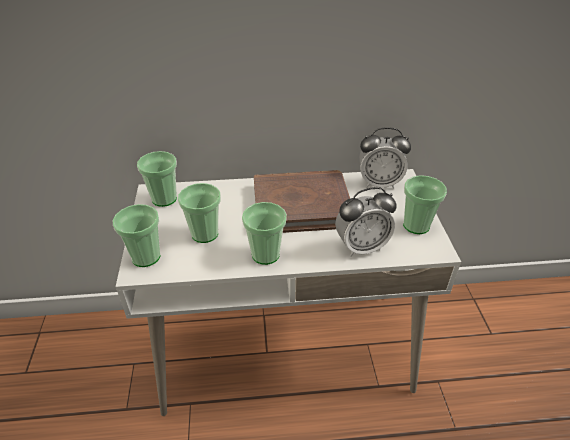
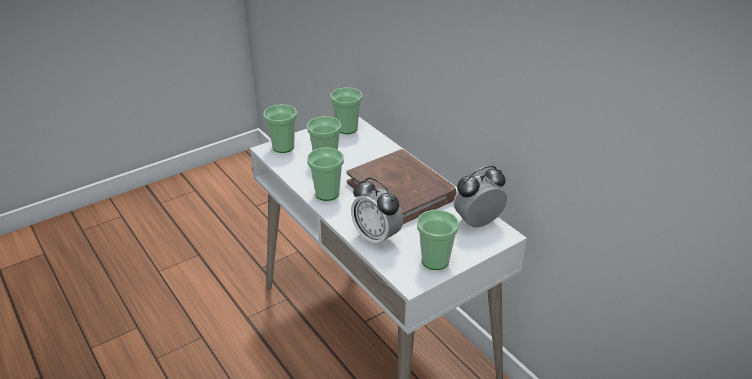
camera: 60 degrees right, 5 degrees down
(379, 183) = (477, 223): alarm clock -> alarm clock turned 90 degrees clockwise

